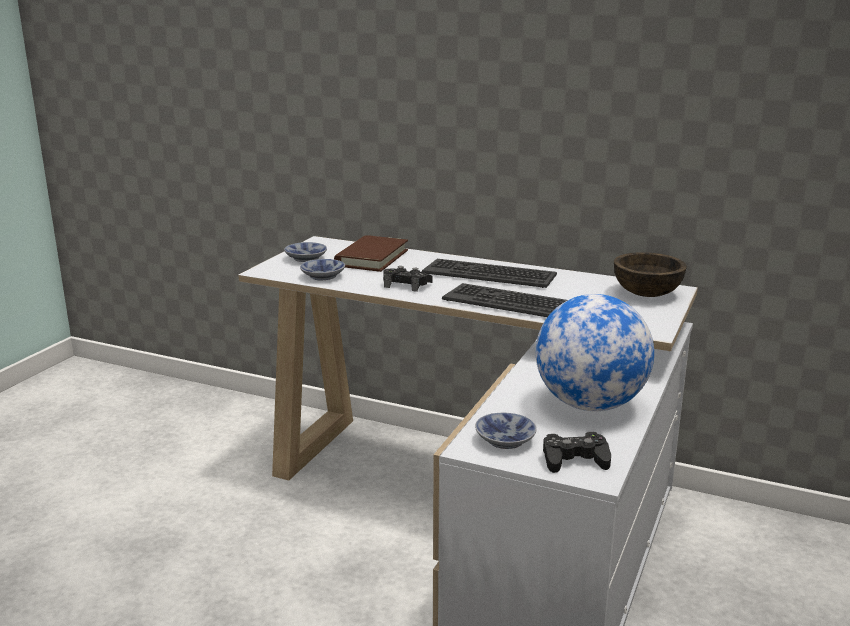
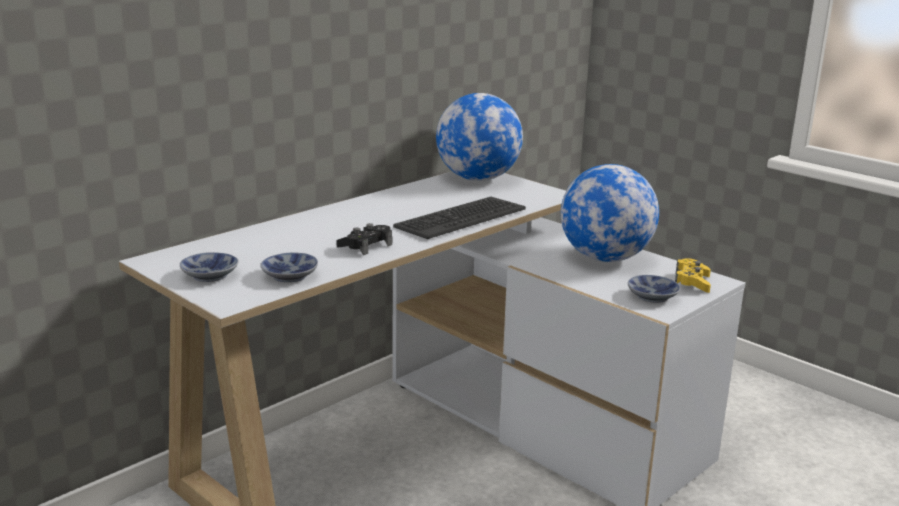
camera: 70 degrees left, 0 degrees up
(372, 258) = (255, 246): brown book -> none
(489, 274) = (372, 212): keyboard -> none
(574, 460) = (692, 282): black game controller -> yellow game controller
(647, 293) = (478, 179): brown bowl -> globe

